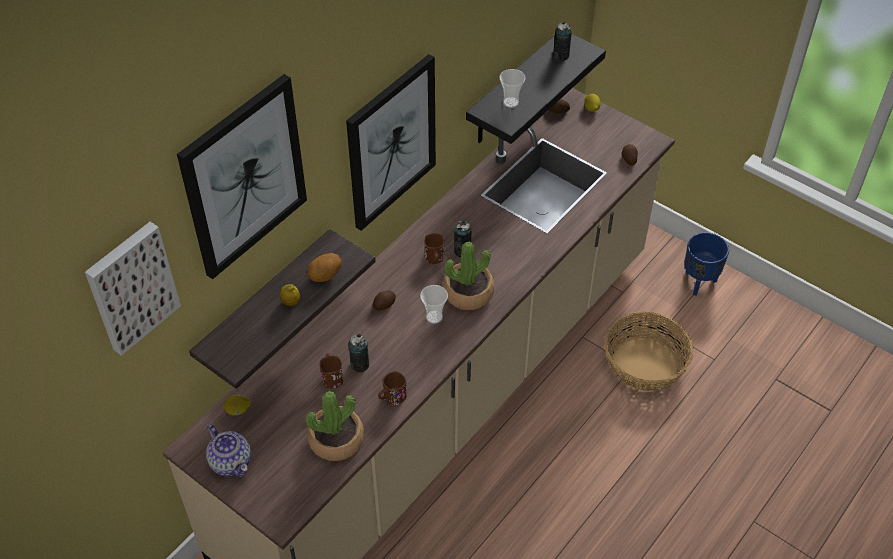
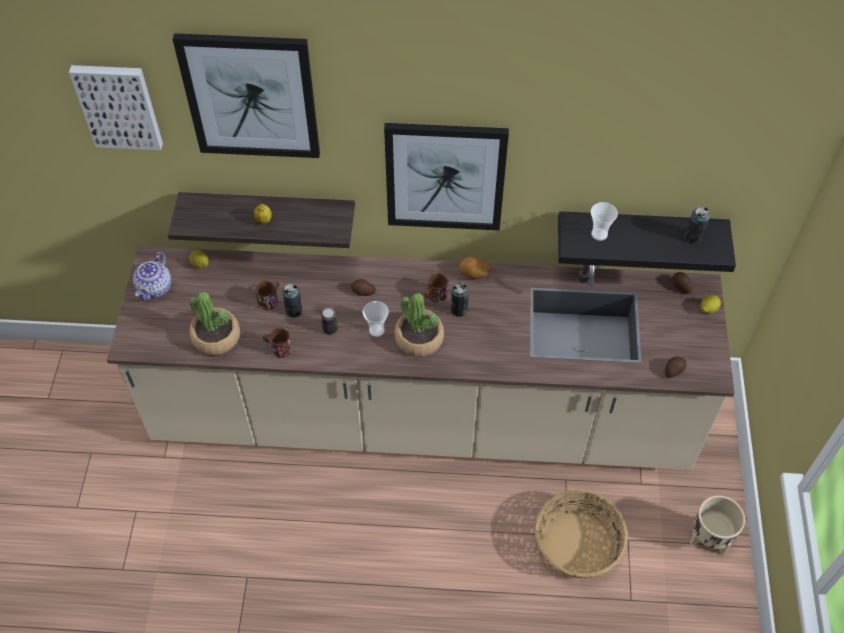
camera: 55 degrees right, 5 degrees up
(325, 276) = (305, 225): potato -> potato (473, 275)
(404, 349) = (330, 329): none -> can
(698, 282) = (708, 540): blue planter -> beige planter

